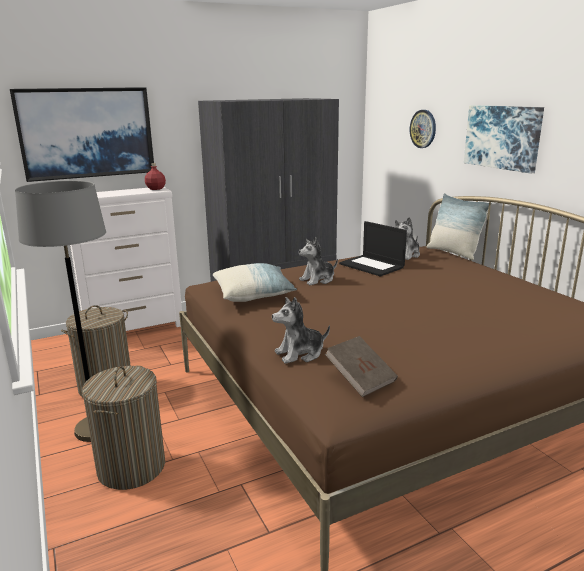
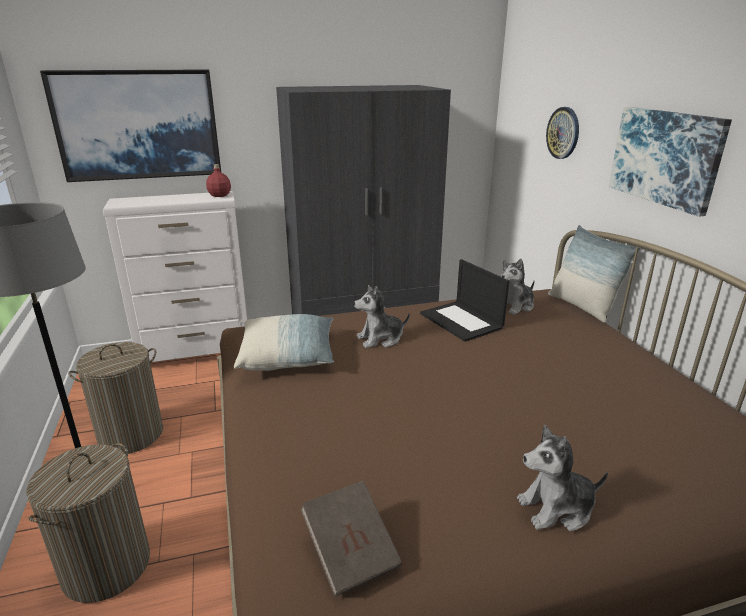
camera: 10 degrees right, 5 degrees up
(300, 354) = (291, 481): plush toy -> plush toy (557, 509)

